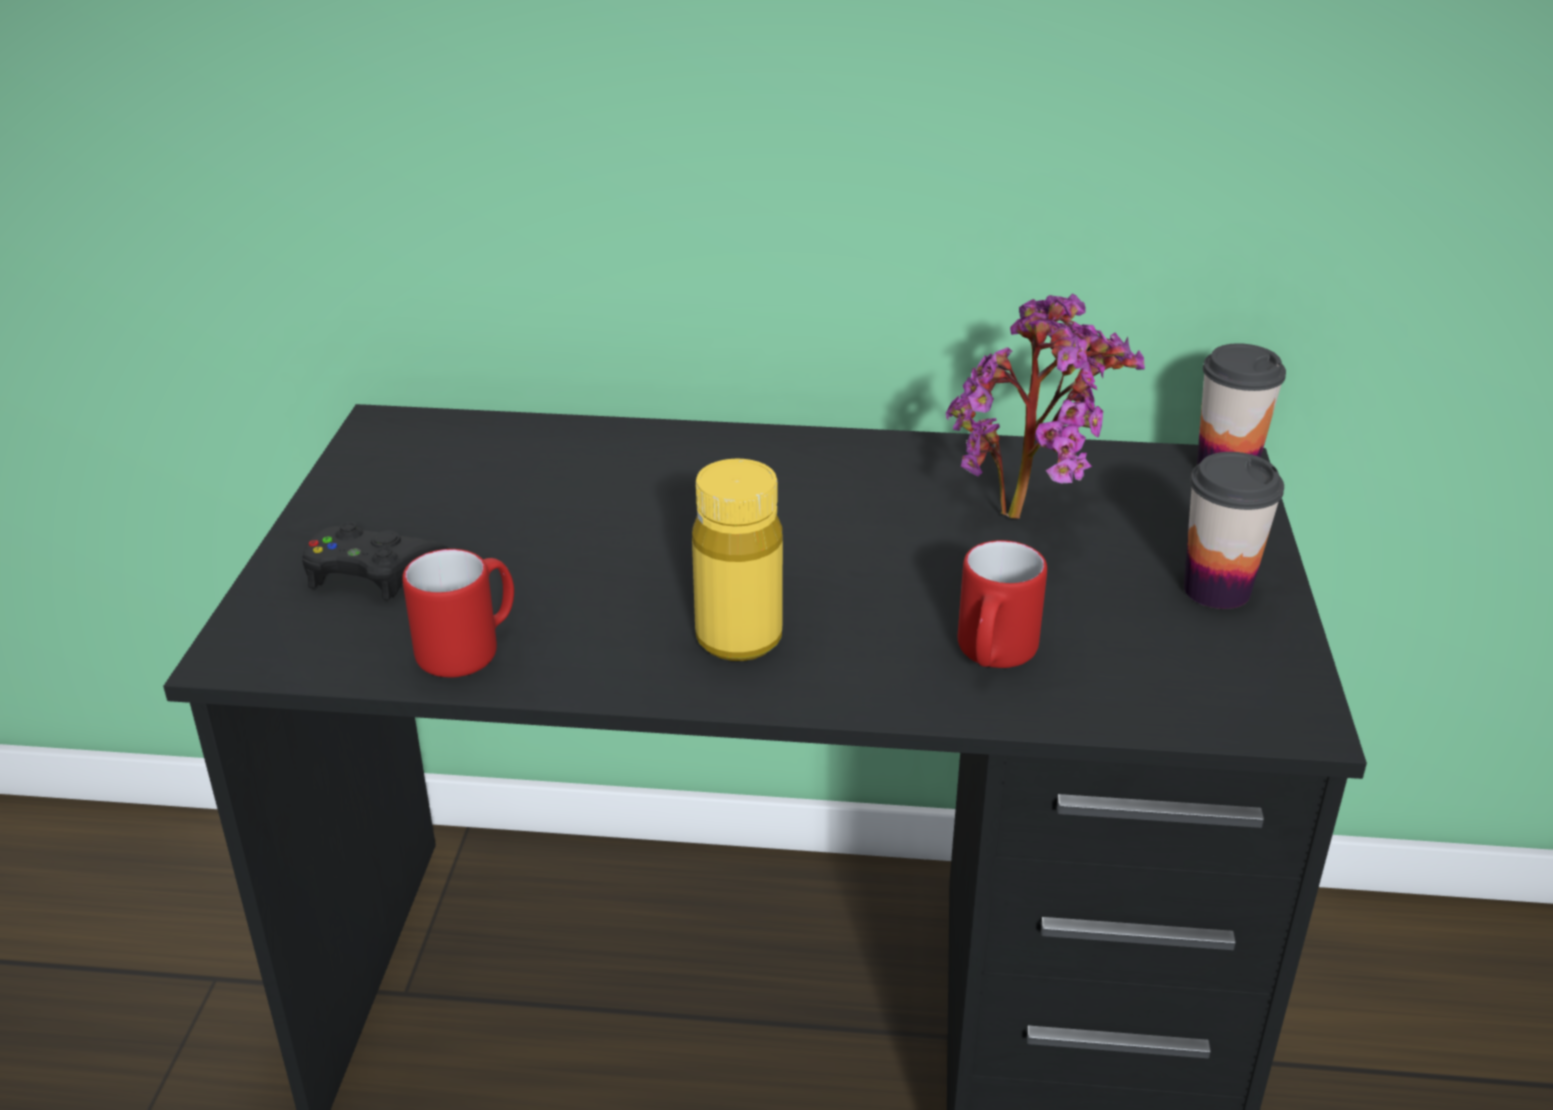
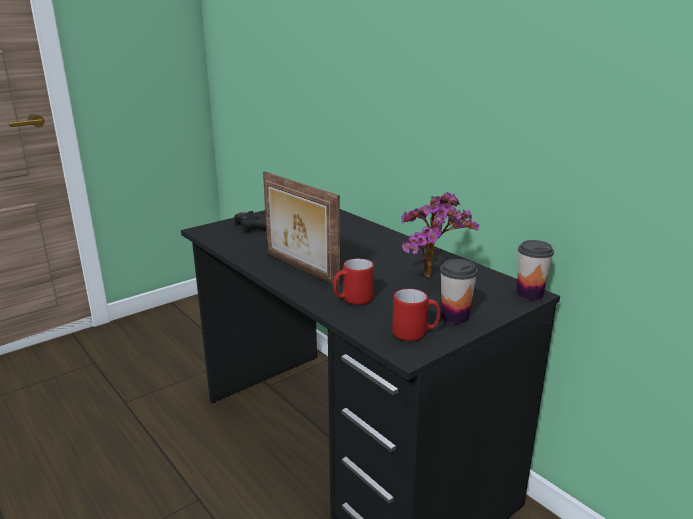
camera: 45 degrees right, 10 degrees down
(470, 650) = (241, 247): red mug -> red mug (415, 334)
(739, 638) = (300, 269): yellow bottle -> picture frame

